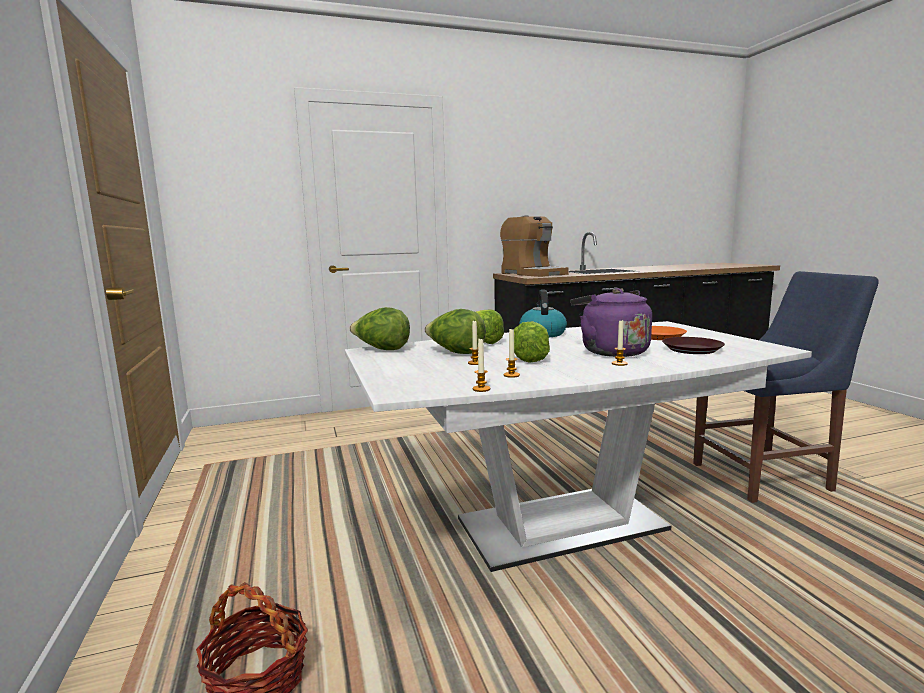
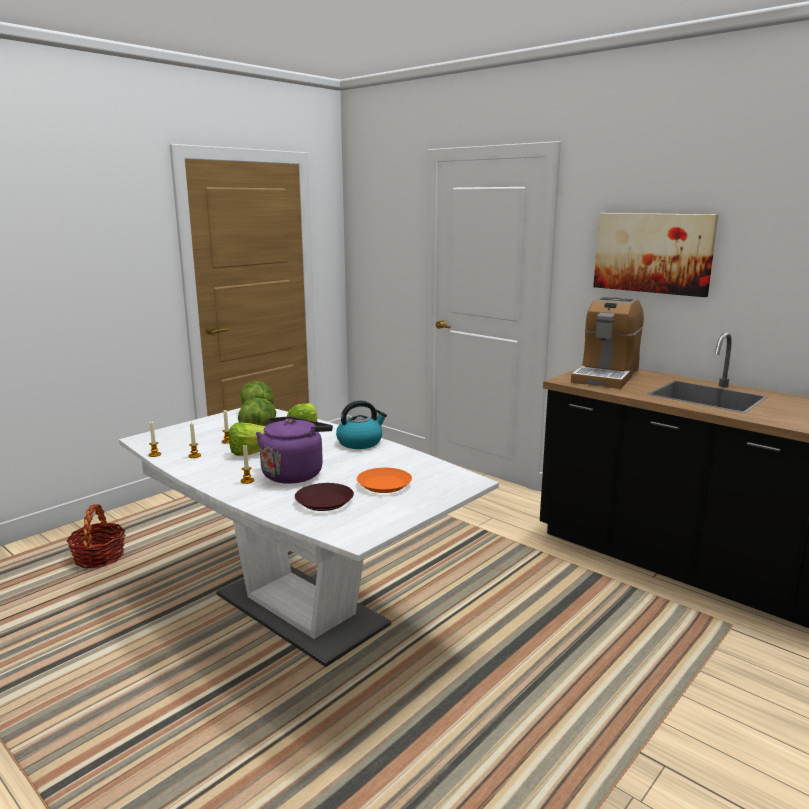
camera: 60 degrees right, 5 degrees up
(523, 186) = (653, 253): none -> picture
(766, 477) = (514, 730): blue chair -> none

